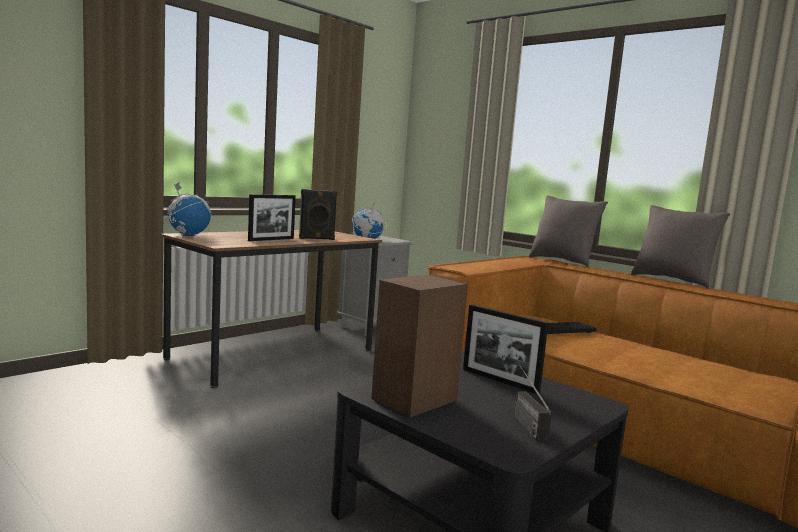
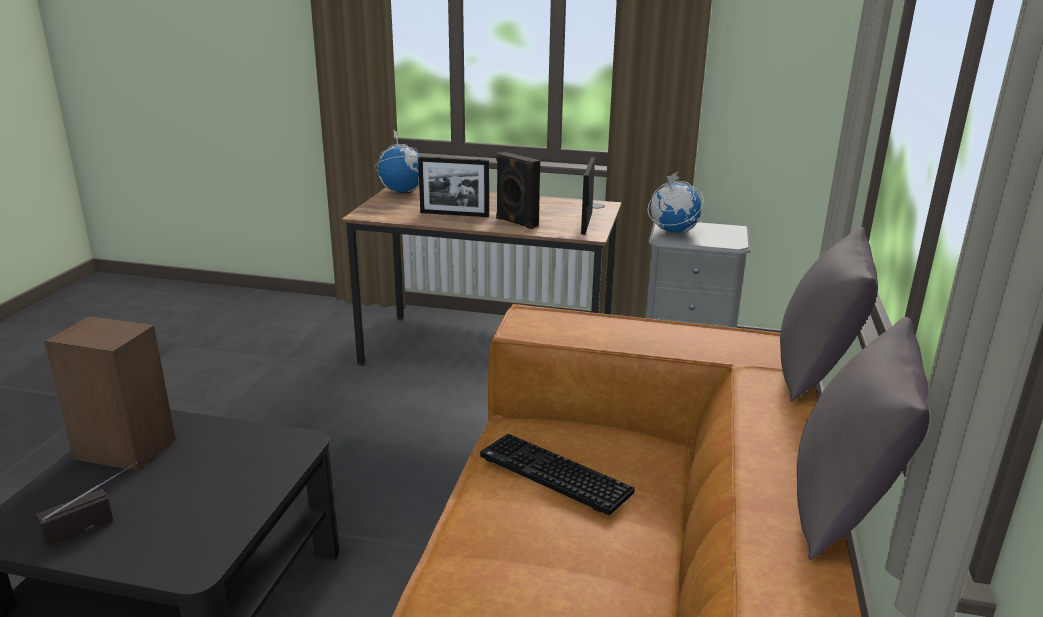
camera: 60 degrees right, 15 degrees up
(499, 381) = (229, 481): picture frame -> picture frame (586, 223)

